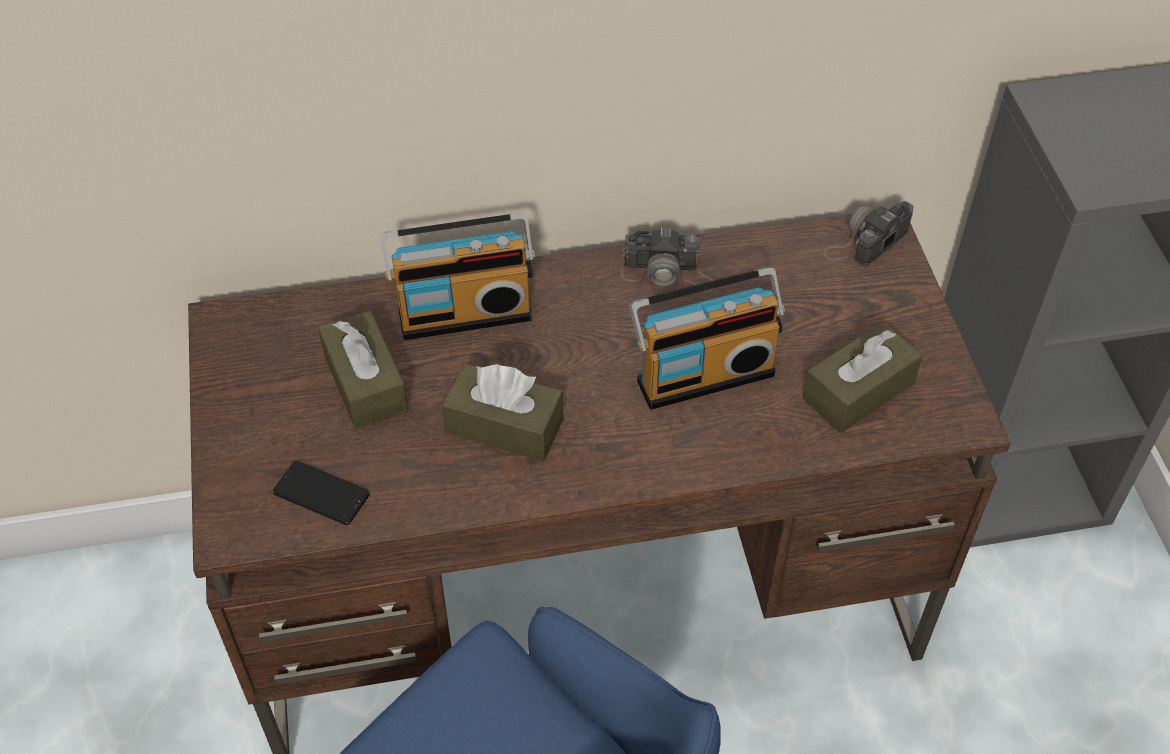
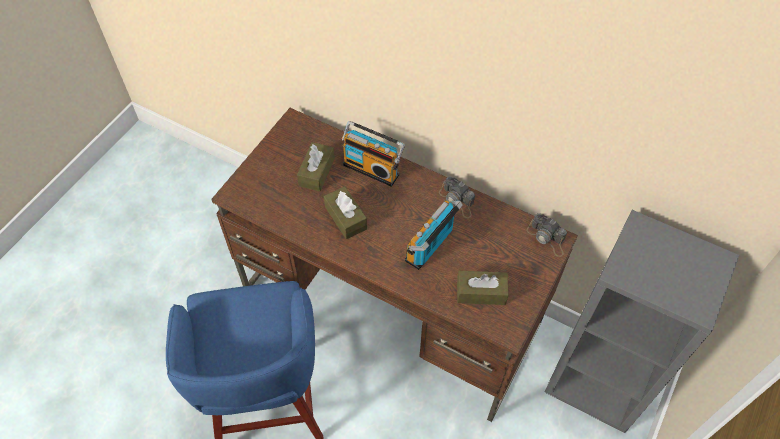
camera: 40 degrees right, 5 degrees up
(321, 493) = (268, 200): phone -> none
(703, 373) = (431, 246): radio -> radio turned 105 degrees clockwise
(866, 241) = (547, 238): camera -> camera turned 135 degrees counterclockwise

